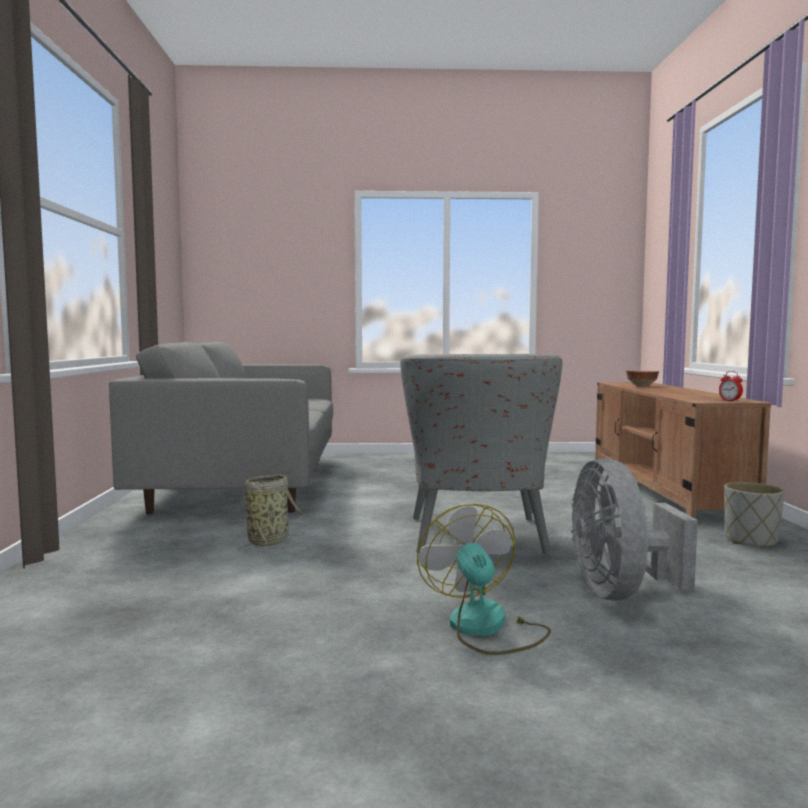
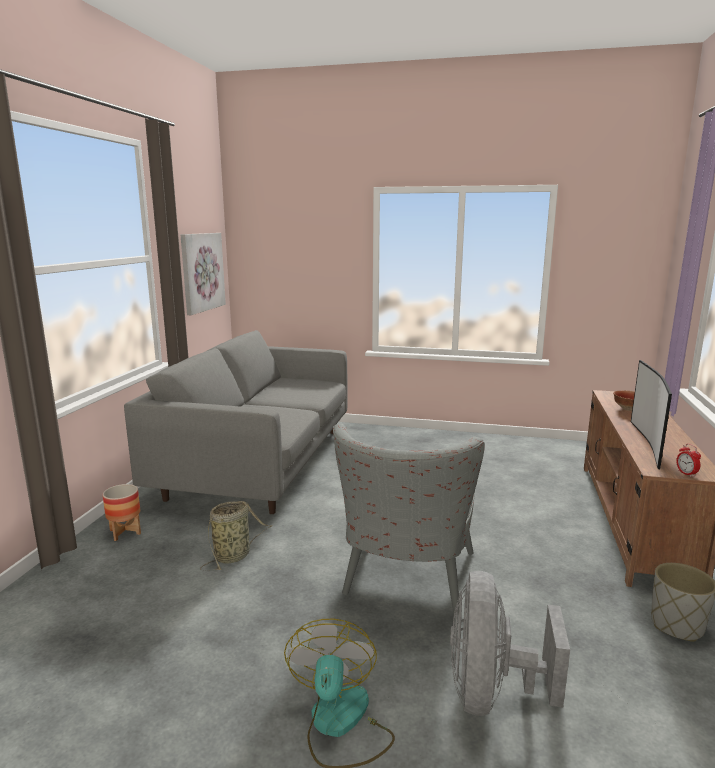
camera: 15 degrees right, 10 degrees up
(114, 537) = (125, 532): none -> planter
(163, 272) = (201, 272): none -> picture
(681, 394) = (649, 443): none -> television

